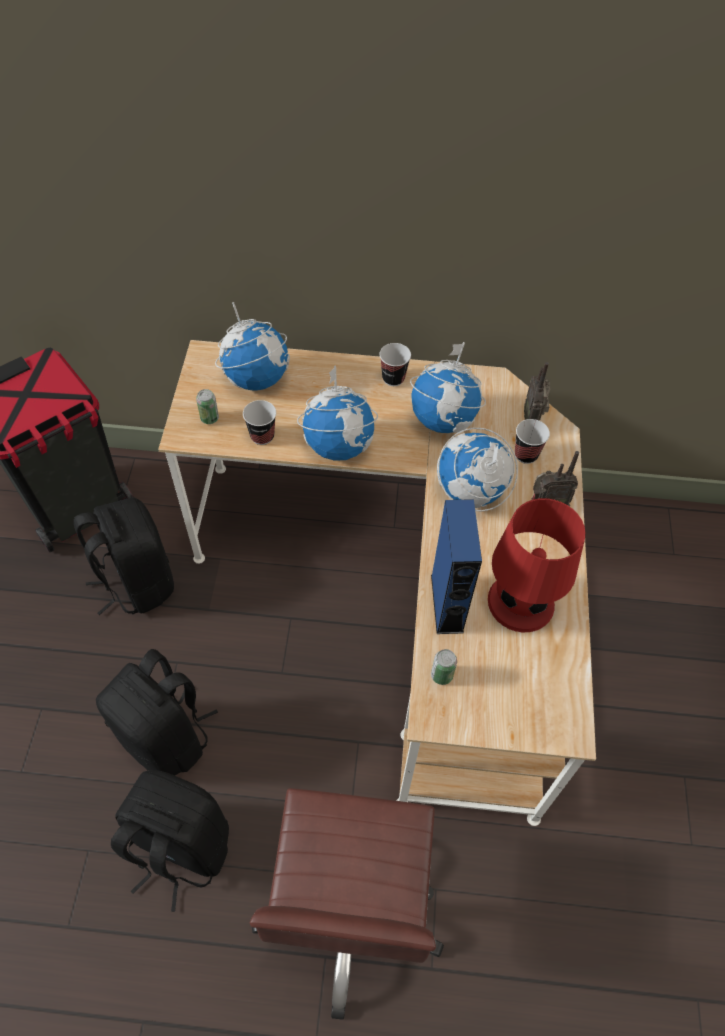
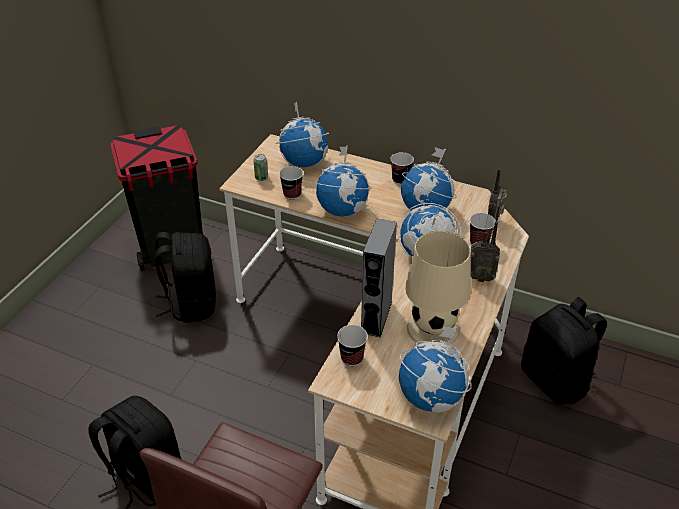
camera: 20 degrees right, 15 degrees down
(166, 736) = (168, 405): black backpack -> black backpack (555, 380)
(441, 675) = (351, 358): can -> cup
(447, 603) = (376, 317): blue speaker -> grey speaker
(520, 602) = (432, 329): red table lamp -> beige table lamp
(557, 703) = (431, 397): none -> globe

